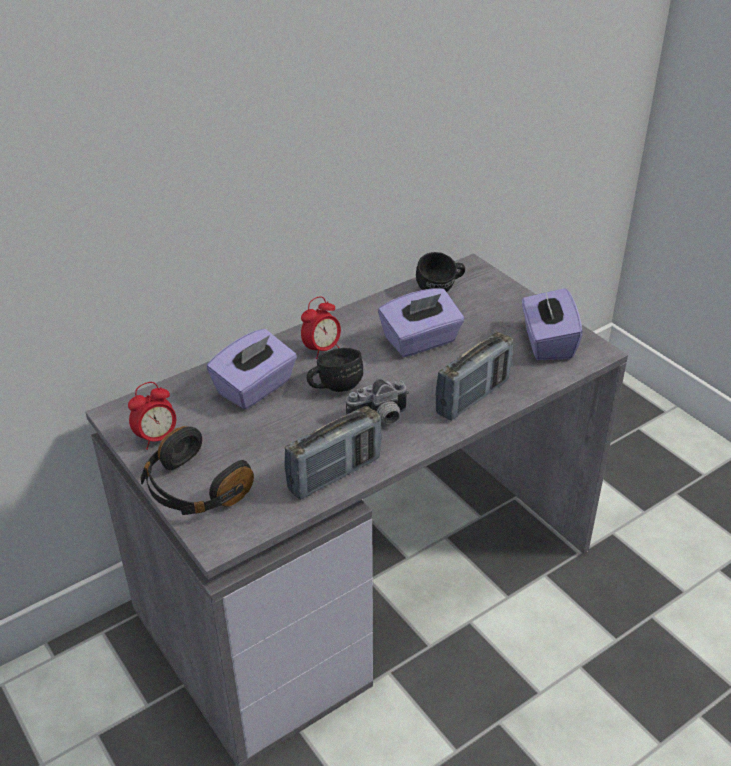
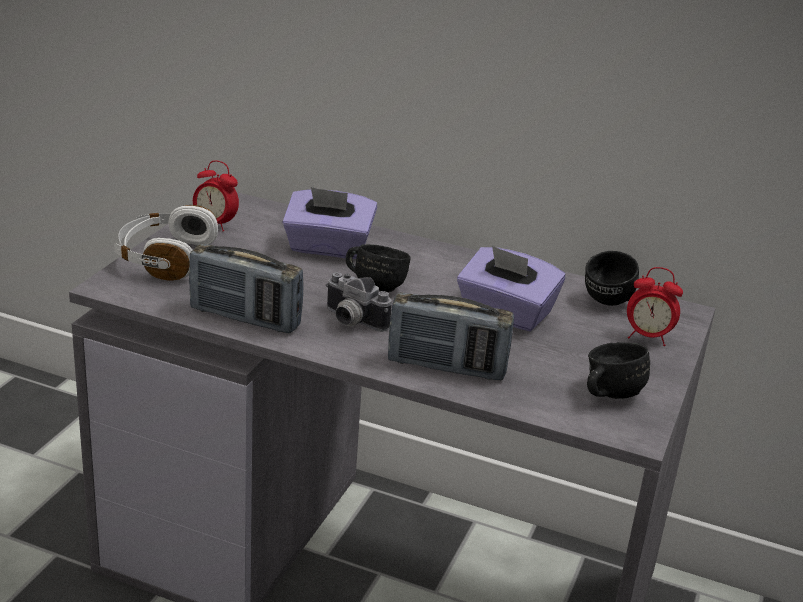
camera: 55 degrees right, 10 degrees down
(194, 489) = (164, 258): black headphones -> white headphones
(322, 349) = (424, 264): alarm clock -> alarm clock (647, 337)
(547, 342) = (607, 394): purple tissue box -> black mug

